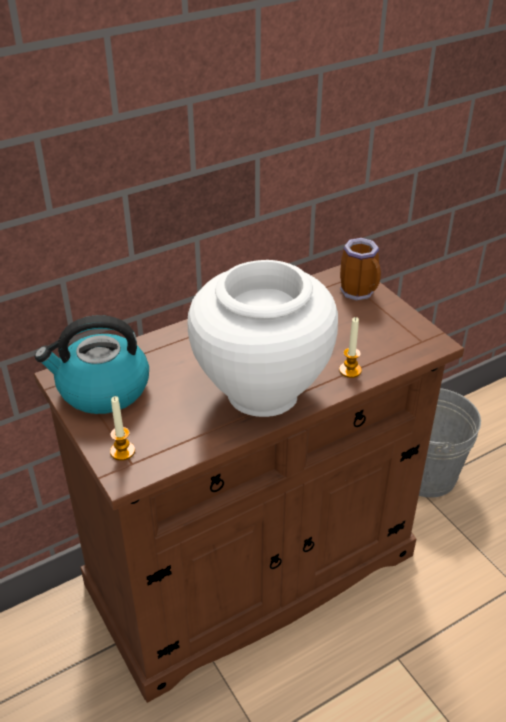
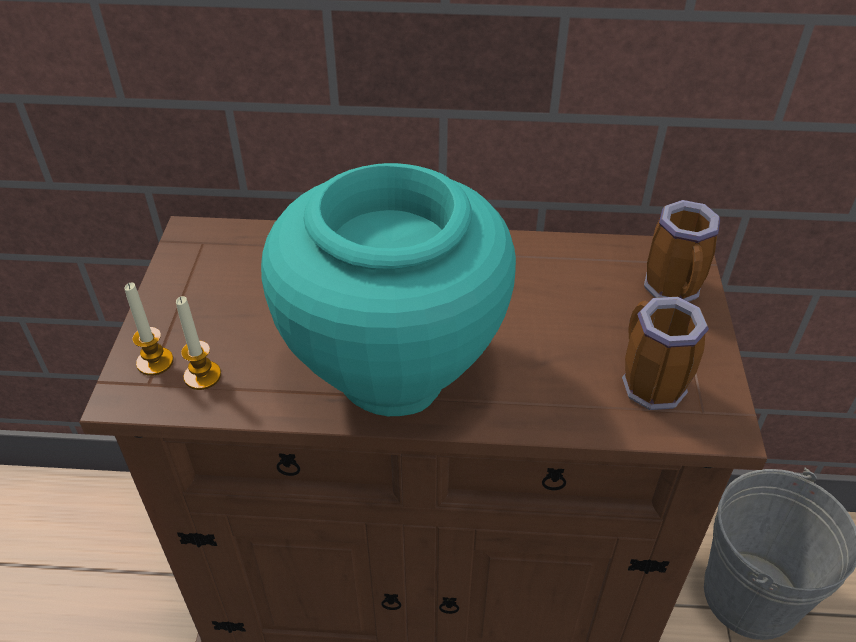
camera: 35 degrees right, 5 degrees up
(102, 389) = (215, 271): kettle -> none
(261, 392) = (393, 371): white vase -> turquoise vase
(350, 370) = (545, 402): candle -> candle (202, 376)
(387, 341) = (647, 384): none -> mug

